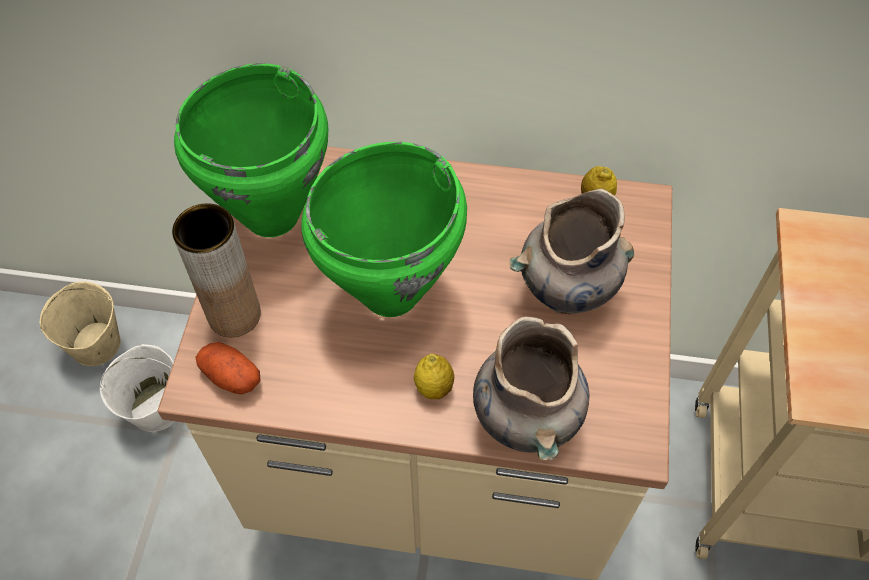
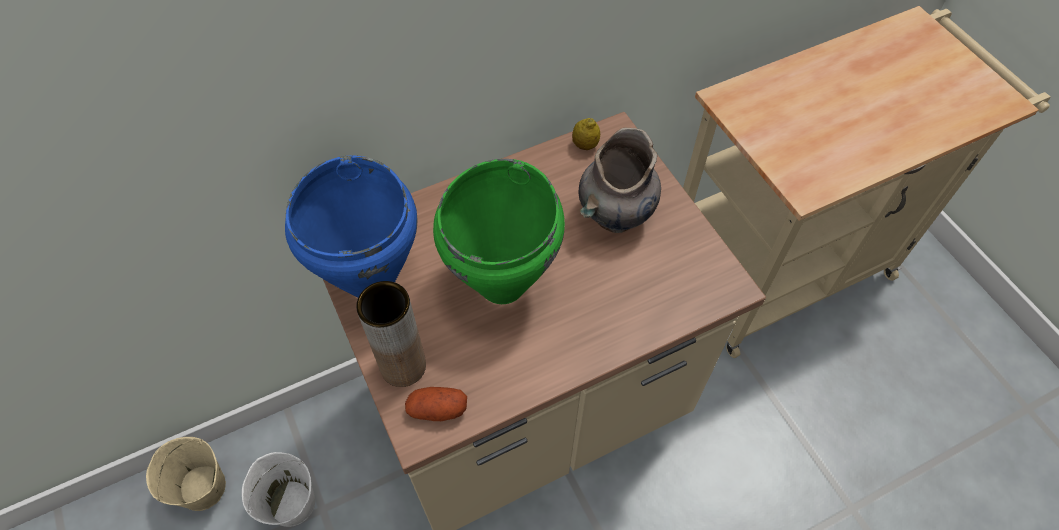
camera: 35 degrees left, 0 degrees up
(270, 216) = (370, 281): green cooking pot -> blue cooking pot
(434, 387) = (582, 329): lemon -> none
(526, 422) = (658, 314): grey vase -> none

